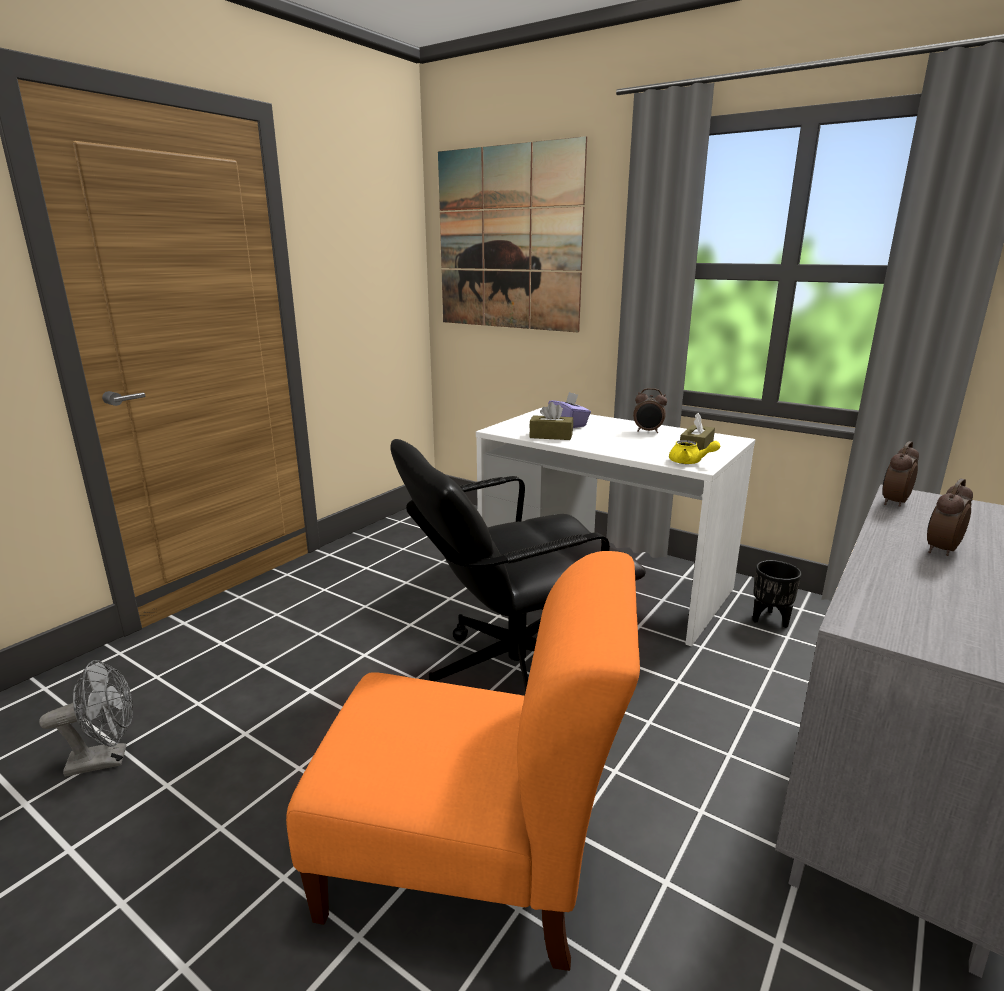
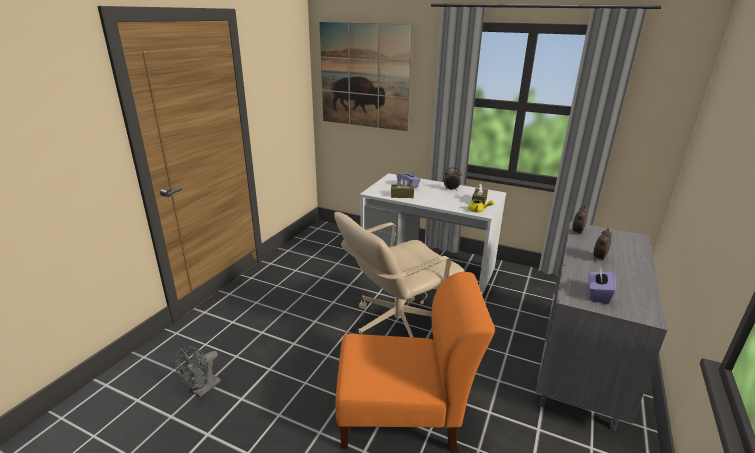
camera: 10 degrees left, 5 degrees up
(107, 759) = (202, 390): grey fan -> grey fan turned 150 degrees clockwise
(513, 676) = (396, 325): black office chair -> beige office chair
(770, 620) = (515, 284): black planter -> none
(931, 621) = (597, 294): none -> purple tissue box

